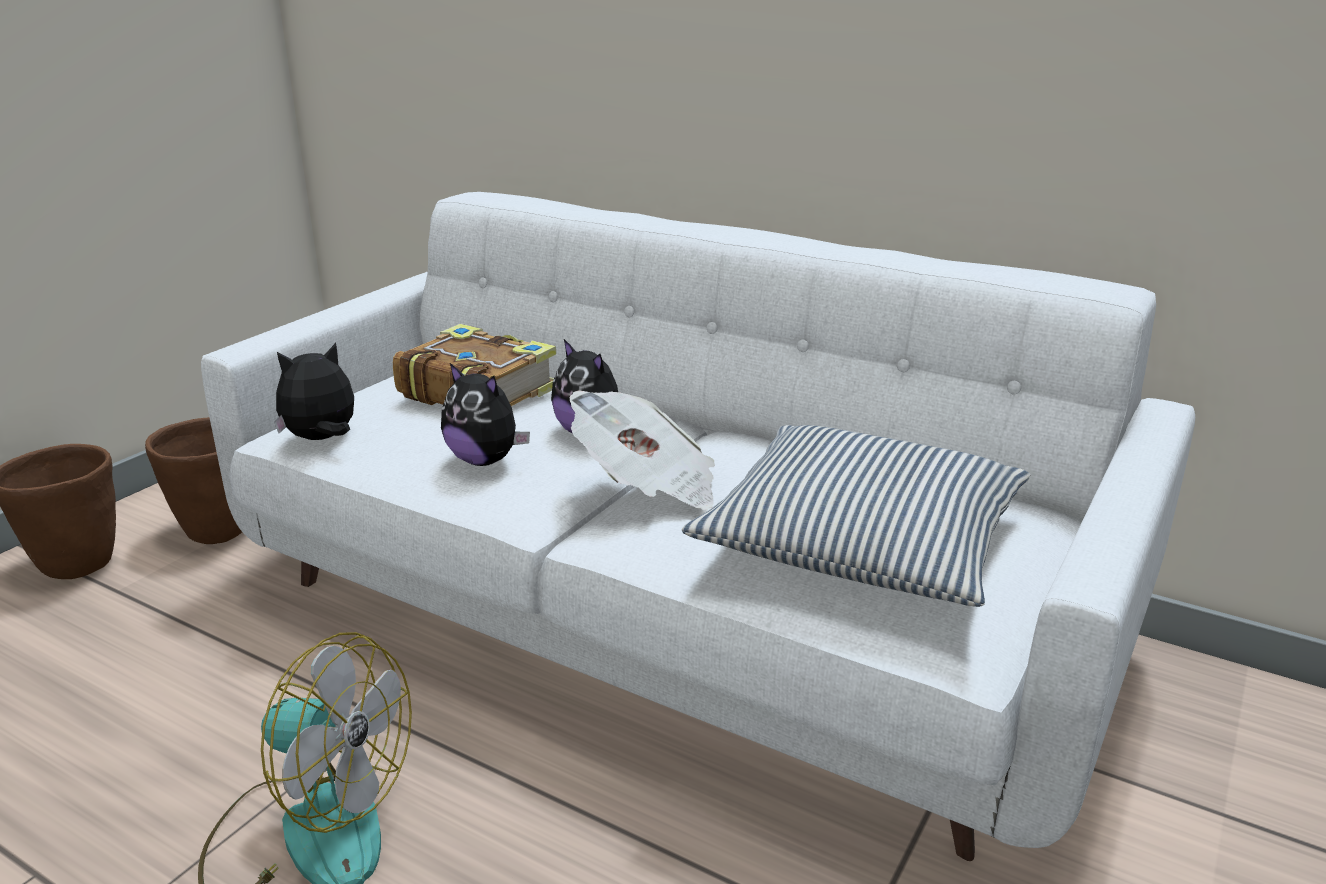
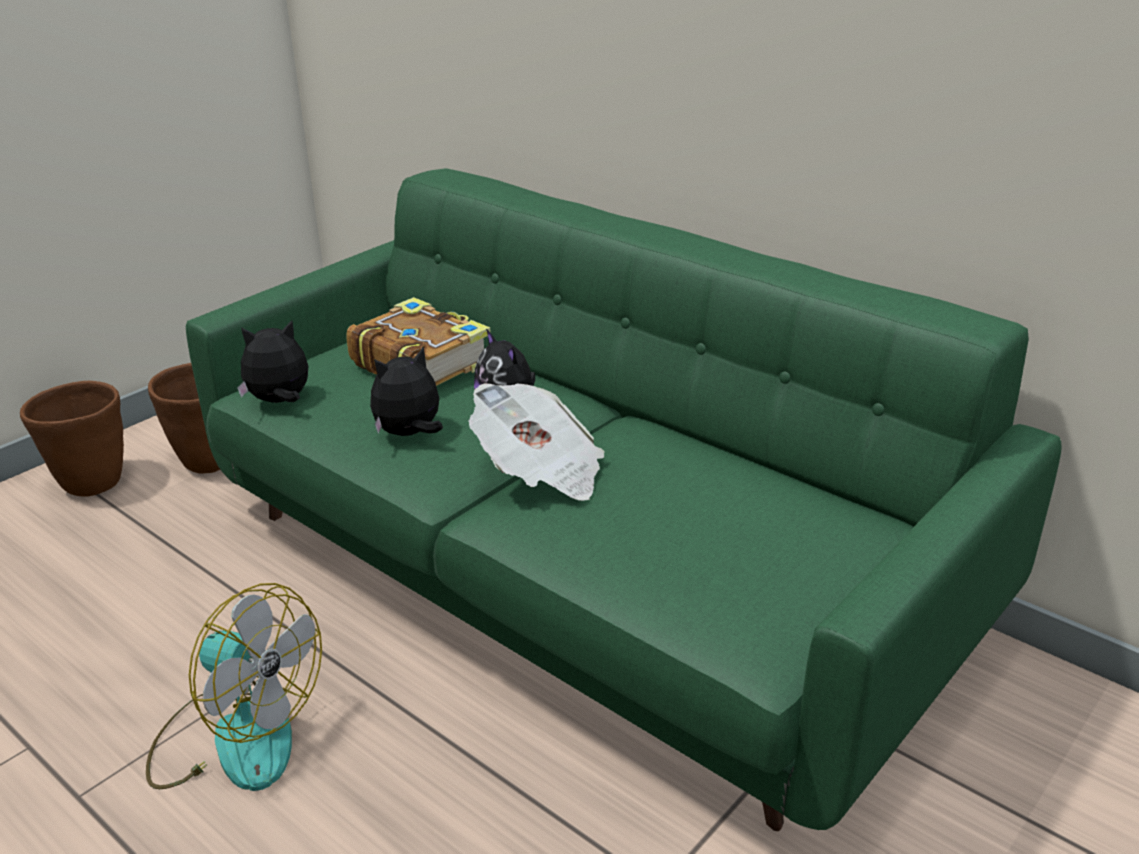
camera: 10 degrees right, 5 degrees up
(485, 460) = (409, 434): plush toy -> plush toy turned 105 degrees clockwise
(665, 613) = (574, 574): white sofa -> green sofa
(861, 540) = (710, 542): pillow -> none

